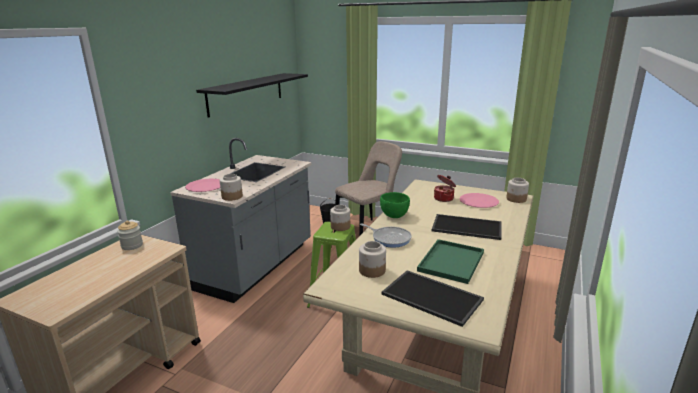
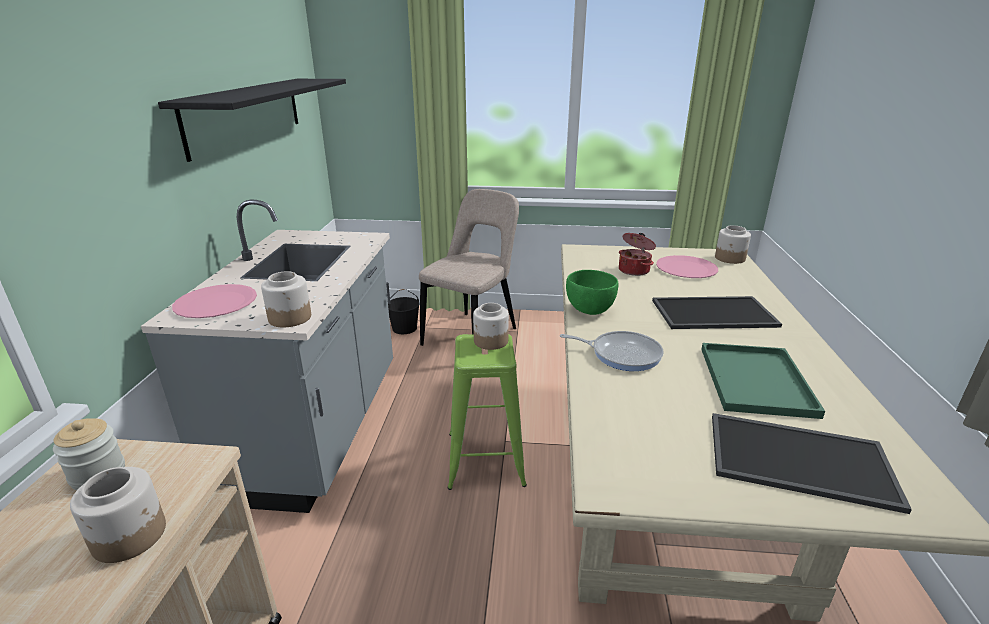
camera: 20 degrees left, 5 degrees up
(372, 270) = (654, 426): jar -> jar (130, 535)

